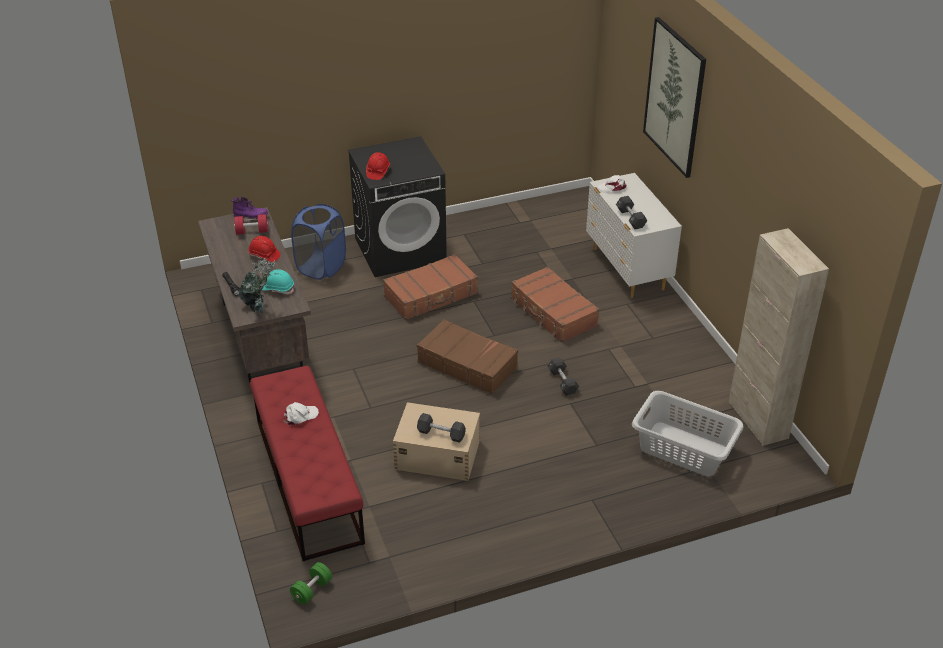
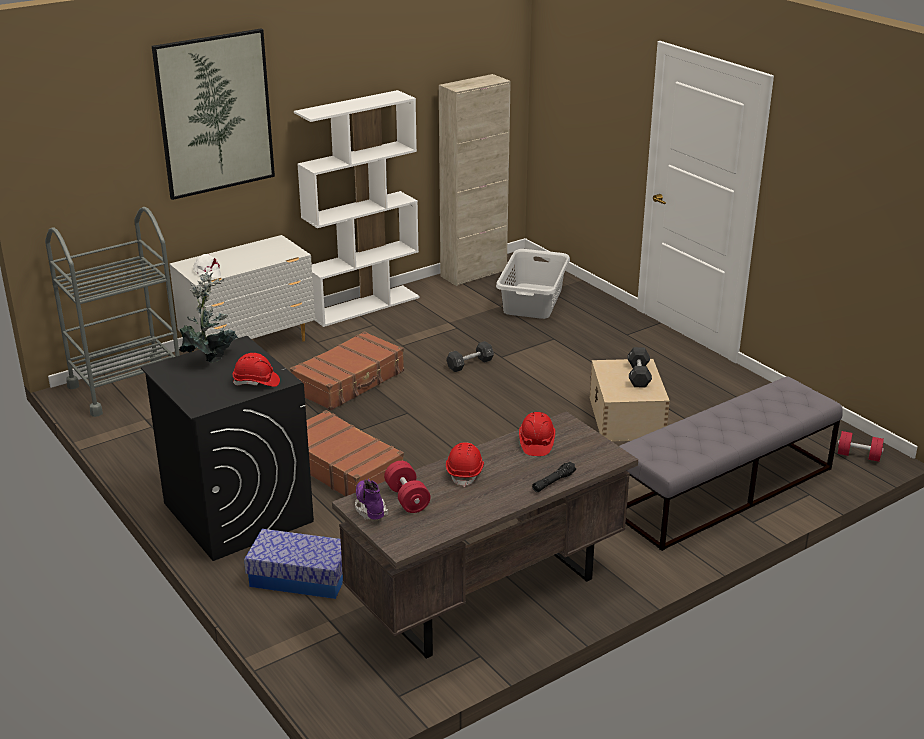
camera: 105 degrees left, 10 degrees down
(259, 308) = (586, 448): potted plant -> potted plant (210, 358)
(278, 289) = (536, 443): turquoise hard hat -> red hard hat
(300, 416) = (707, 430): white cap -> none
(308, 480) = (723, 491): red bench -> grey bench
(312, 590) = (858, 456): green dumbbell -> red dumbbell
(321, 267) = (299, 577): blue laundry basket -> storage box
(467, 364) = (469, 422): brown suitcase -> none
(579, 214) = (127, 387): none -> grey cart
(630, 218) = (275, 258): black dumbbell -> none
(693, 337) = (364, 306): none -> white bookcase

